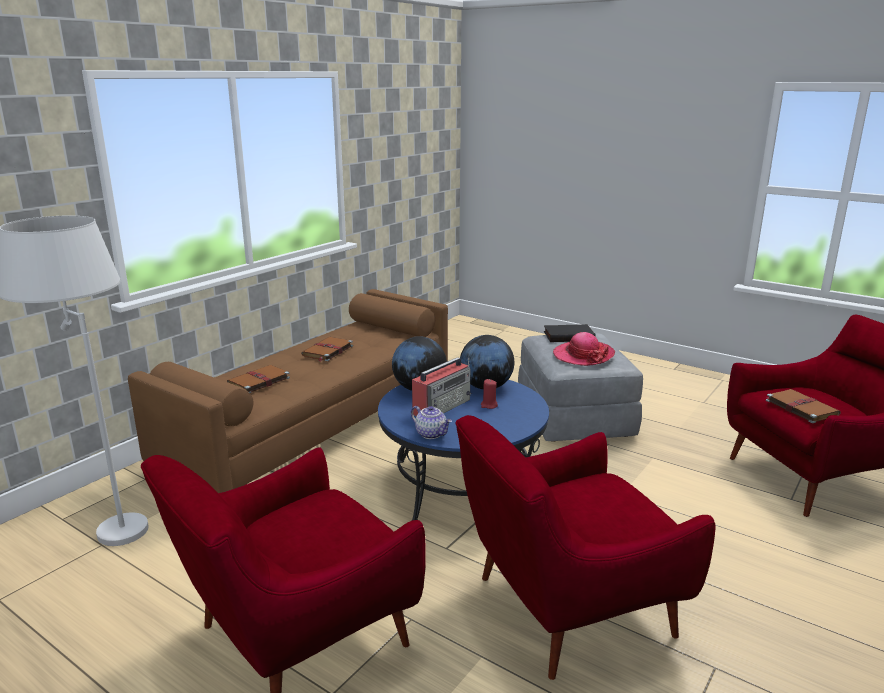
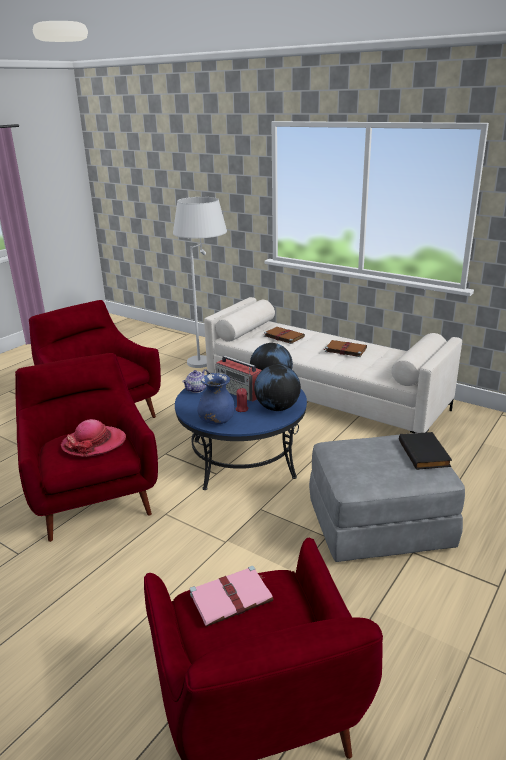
camera: 90 degrees right, 5 degrees up
(315, 425) = (325, 396): brown sofa -> white sofa
(520, 419) = (217, 421): none -> blue vase
(583, 355) = (364, 458): hat -> hat (94, 443)
(800, 407) = (232, 597): brown book -> pink book

